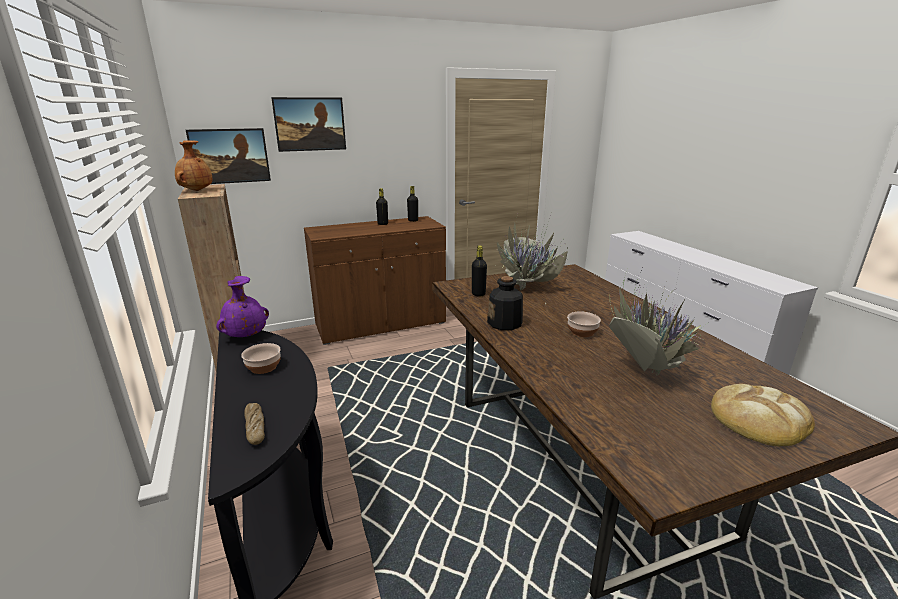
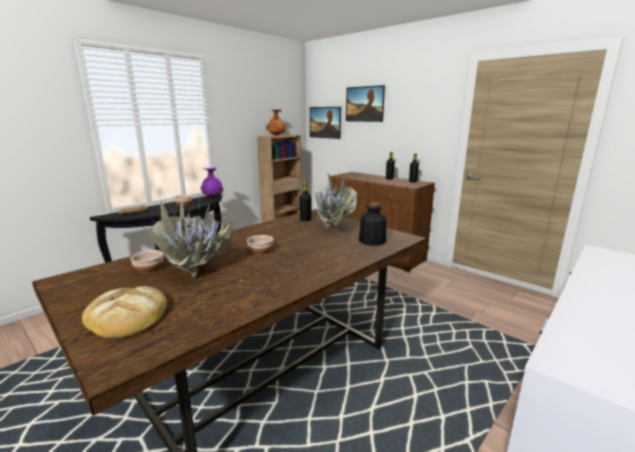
camera: 65 degrees right, 5 degrees down
(505, 323) = (259, 231): bottle -> bottle (372, 241)
(622, 405) = (149, 269): none -> bowl

